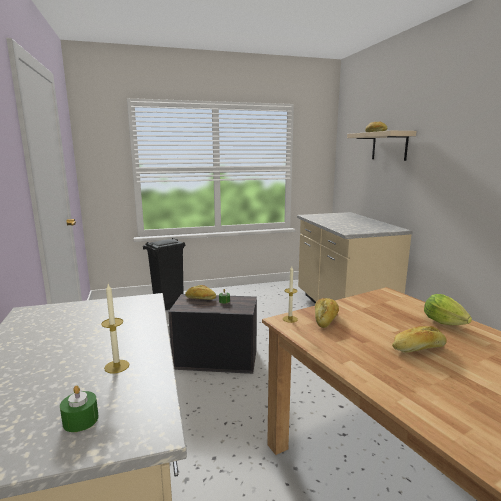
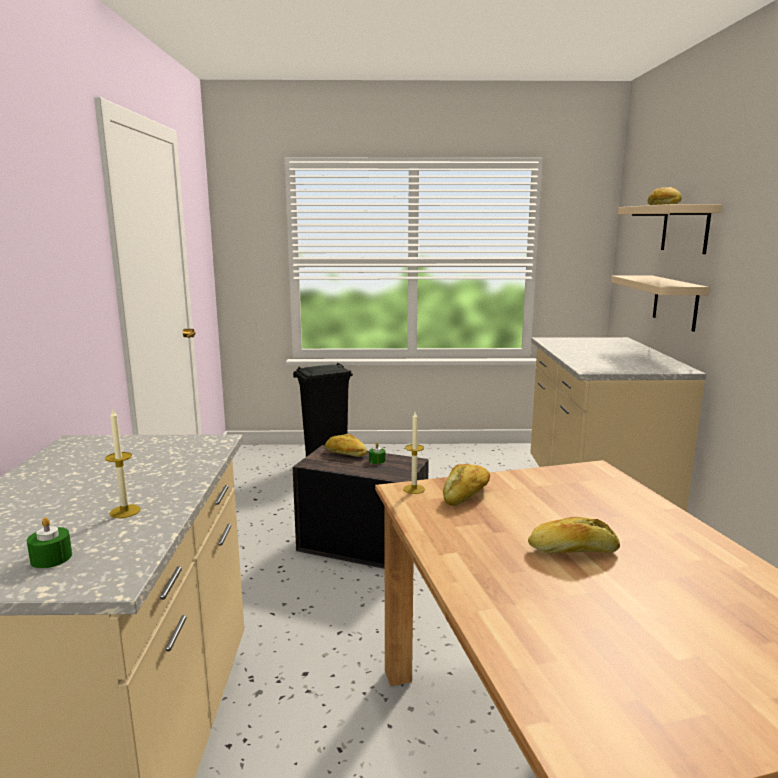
camera: 15 degrees right, 0 degrees up
(384, 190) = (675, 302): none -> beige shelf
(446, 324) = (652, 523): lettuce -> none

